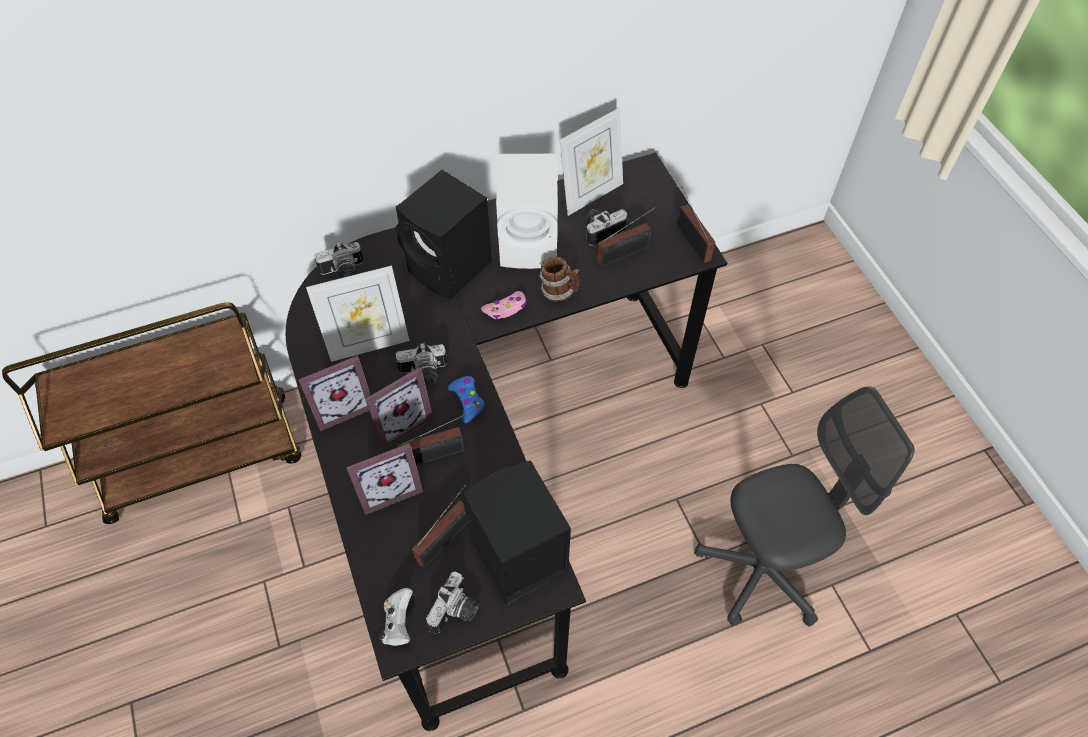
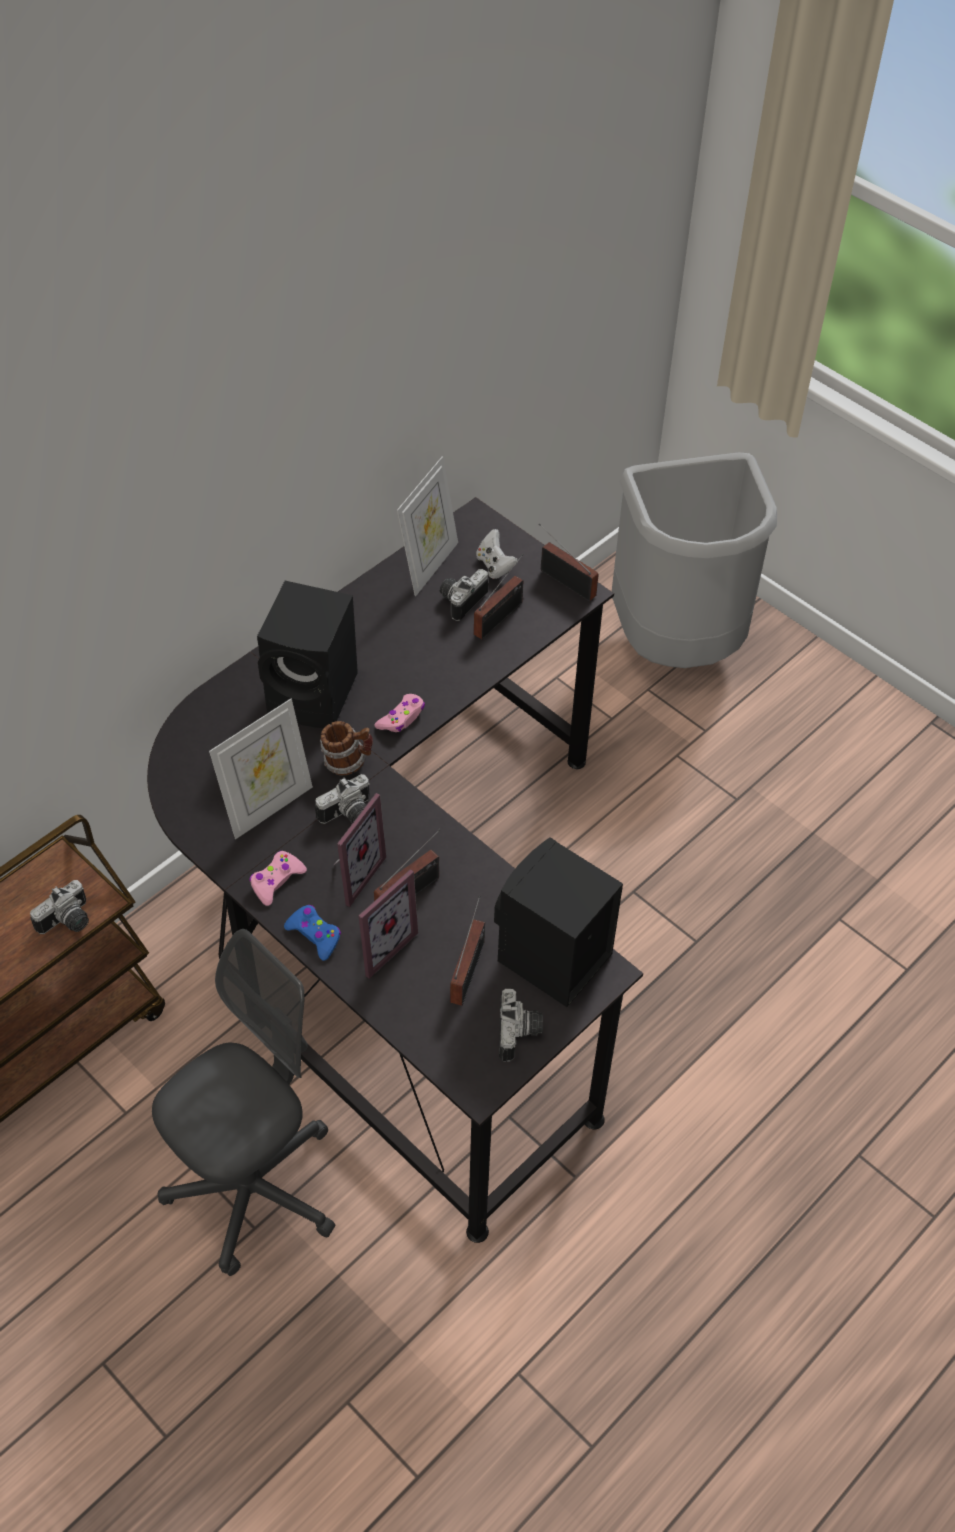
camera: 25 degrees left, 5 degrees down
(341, 406) = (276, 881): picture frame -> pink game controller
(343, 272) = (191, 739): camera -> camera (68, 922)
(398, 623) = (466, 1067): white game controller -> white game controller (495, 566)
(467, 401) = (414, 827): blue game controller -> blue game controller (314, 935)
(531, 243) = (391, 639): white speaker -> none
(560, 291) = (451, 680): mug -> mug (347, 762)
(762, 569) = (760, 931): grey office chair -> grey office chair (253, 1189)
(801, 319) = (677, 646): none -> grey trash can

